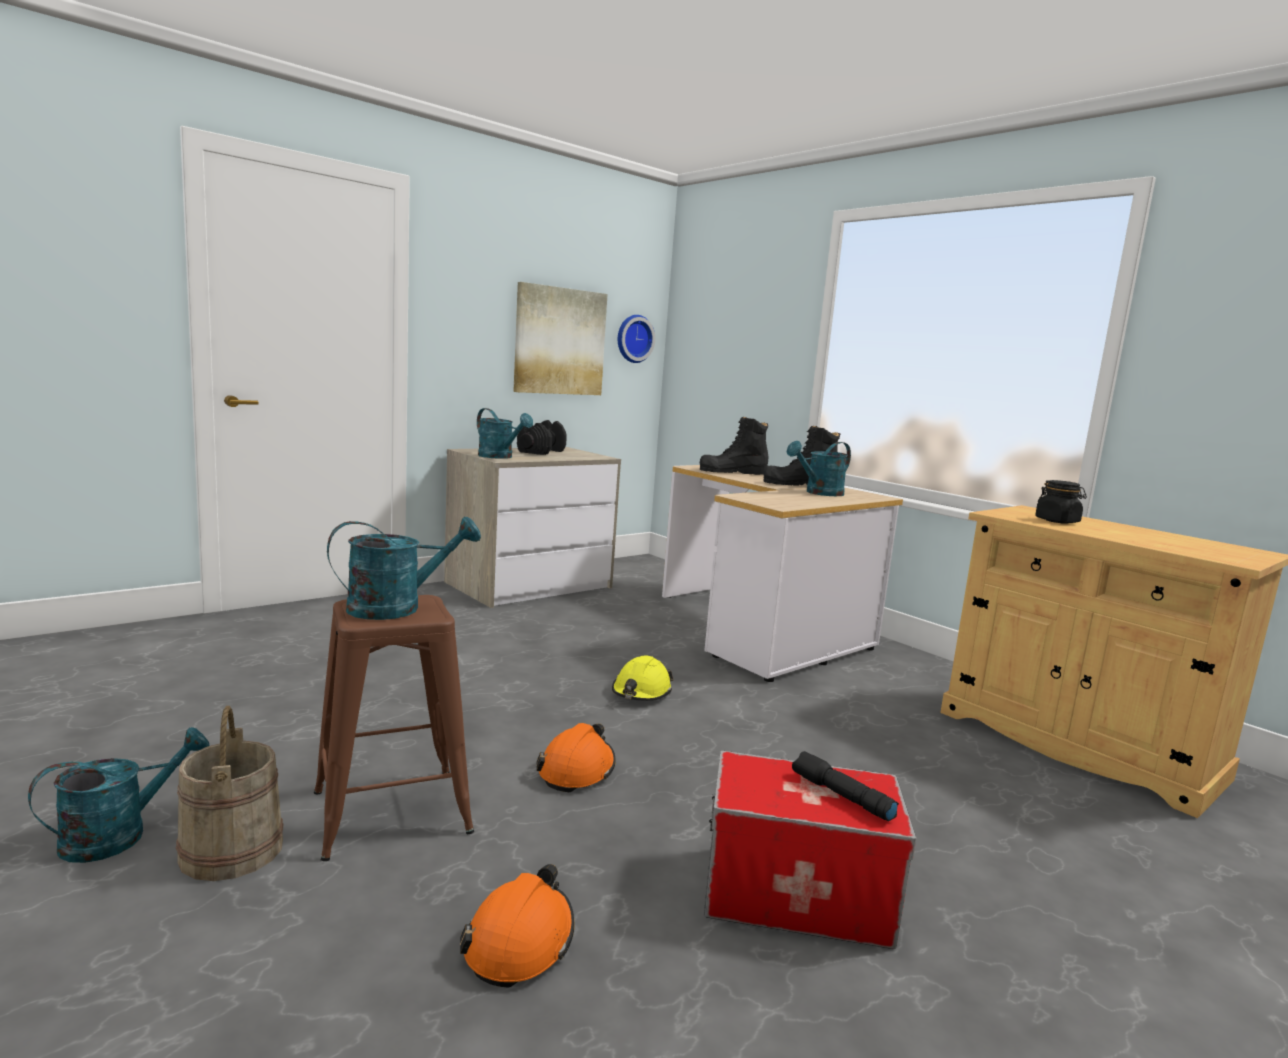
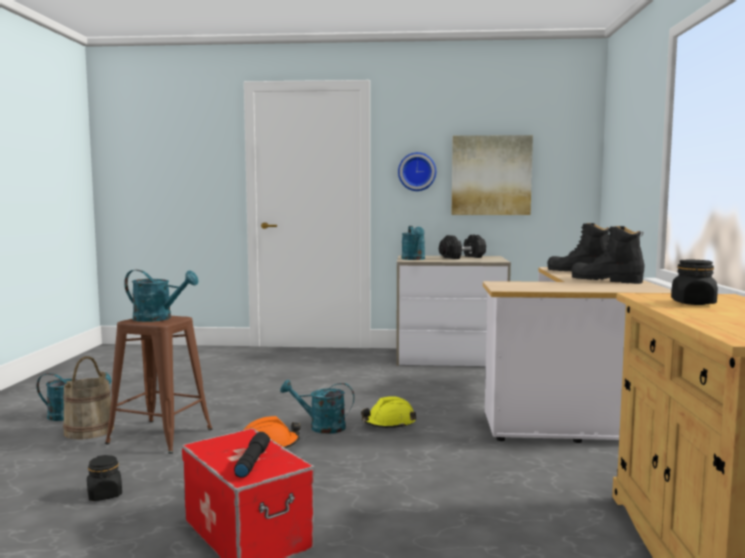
camera: 45 degrees right, 5 degrees down
(520, 941) = (105, 495): orange hard hat -> black jar
(633, 338) = (565, 168): wall clock -> wall clock (417, 172)
(819, 493) = (595, 285): turquoise watering can -> turquoise watering can (321, 427)

